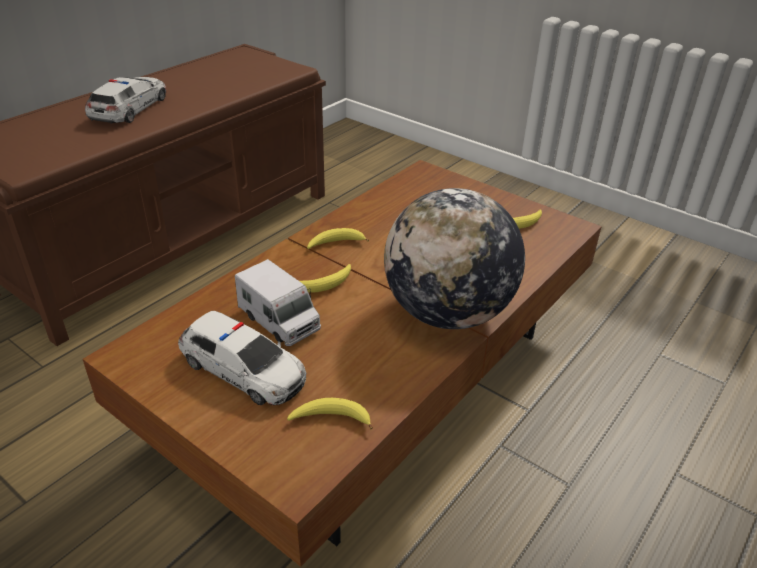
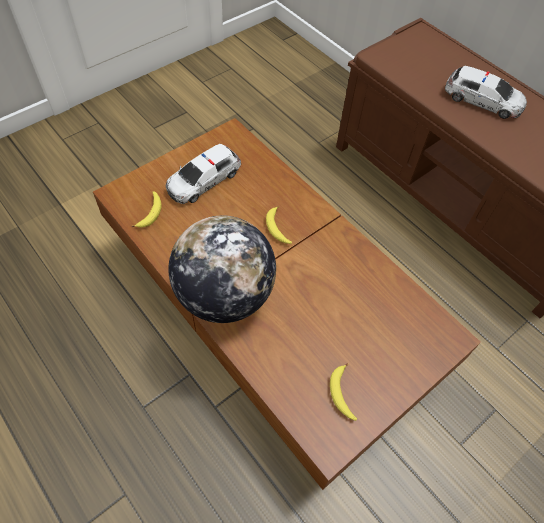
camera: 100 degrees right, 20 degrees up
(279, 321) = (243, 200): toy truck -> none
(335, 244) = (328, 243): banana -> none

